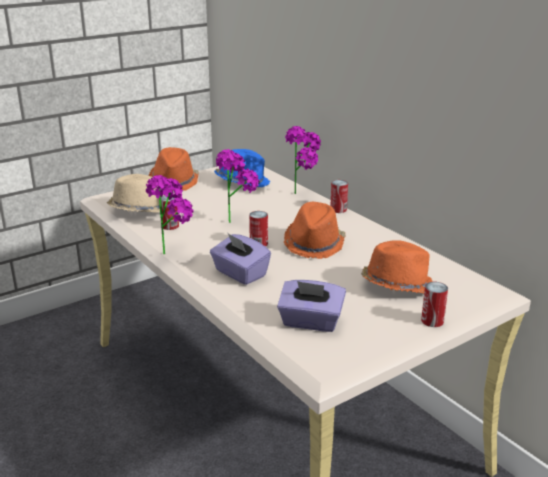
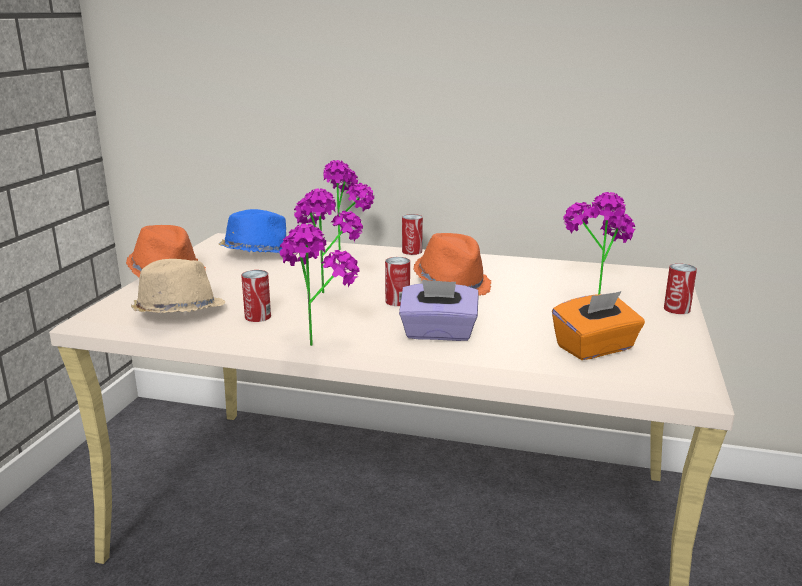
camera: 40 degrees left, 5 degrees down
(310, 322) = (595, 348): purple tissue box -> orange tissue box
(396, 285) = (592, 293): orange hat -> potted plant

